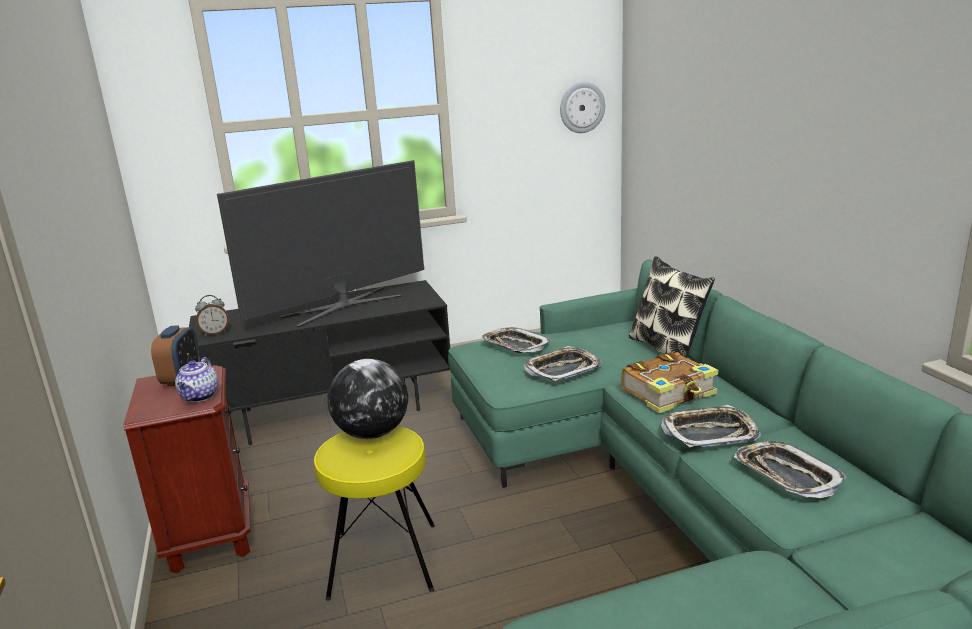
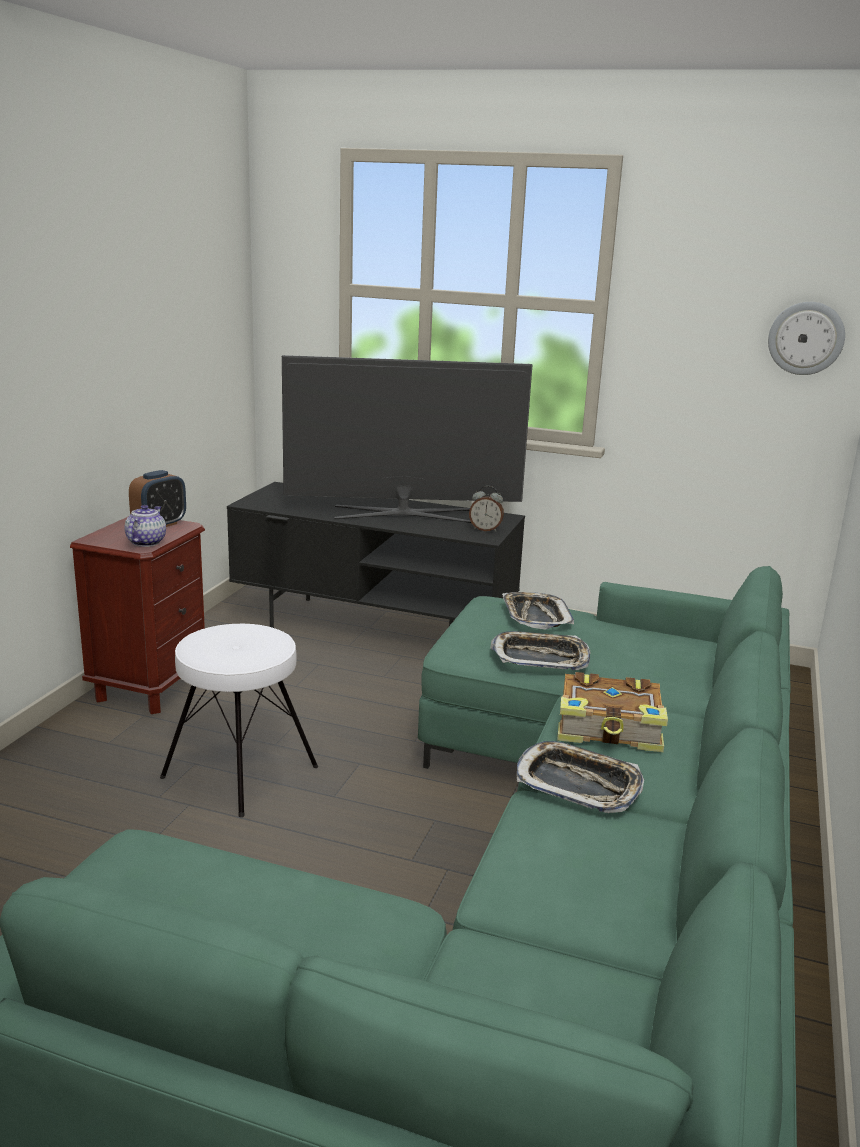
camera: 35 degrees right, 0 degrees up
(200, 396) = (146, 542): teapot -> teapot turned 150 degrees clockwise
(215, 333) = (265, 501): alarm clock -> alarm clock (485, 529)
(372, 433) = (257, 633): globe -> none
(383, 559) = (240, 771): yellow stool -> white stool
(667, 349) = (700, 687): pillow -> none
(786, 475) = (579, 861): tray -> none

